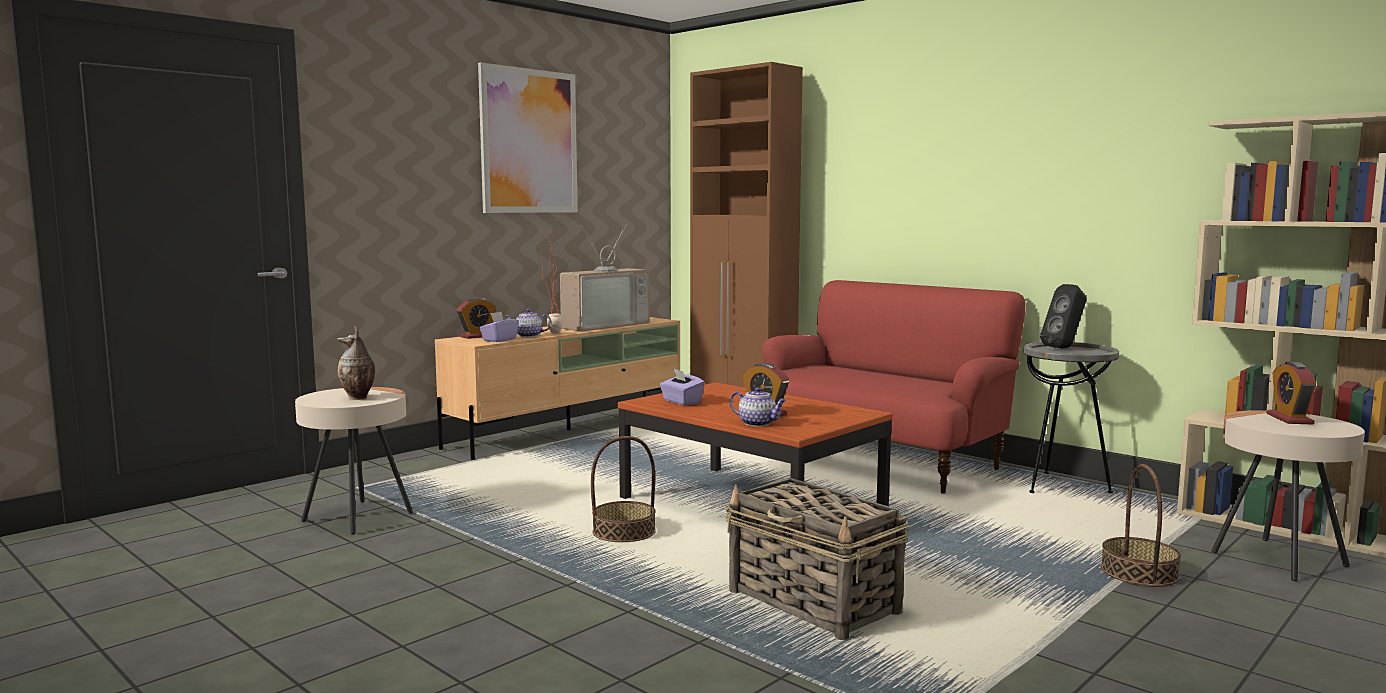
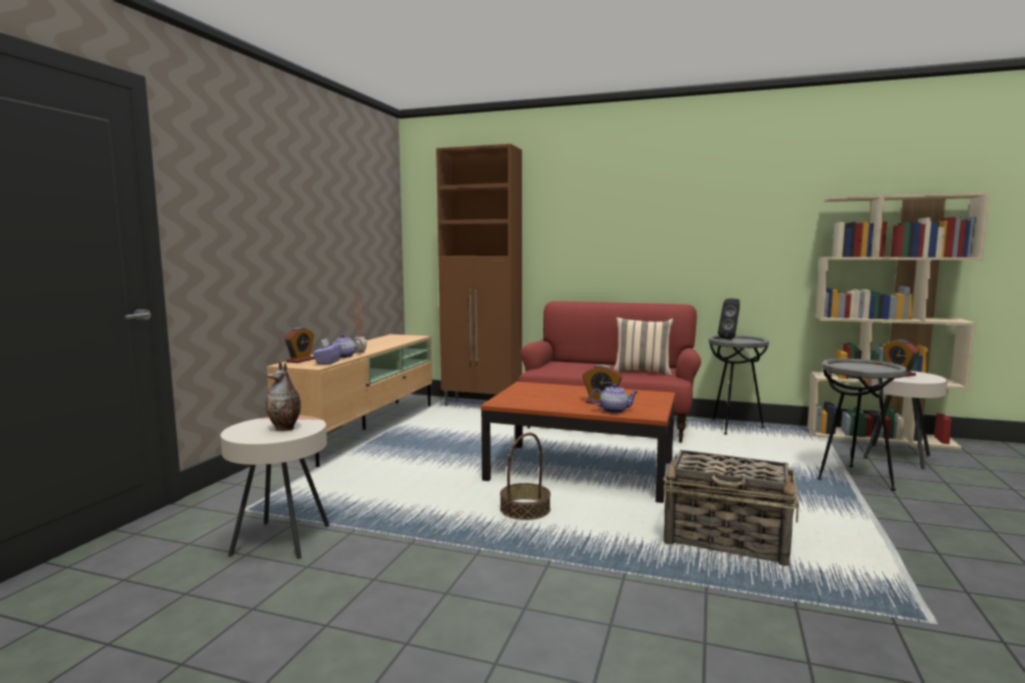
camera: 25 degrees left, 0 degrees up
(529, 141) = (321, 196): picture -> none
(602, 325) = (382, 343): television -> none
(681, 402) = (527, 399): purple tissue box -> none
(911, 386) = (642, 372): none -> beige pillow
(1139, 573) = (854, 478): basket -> grey side table

